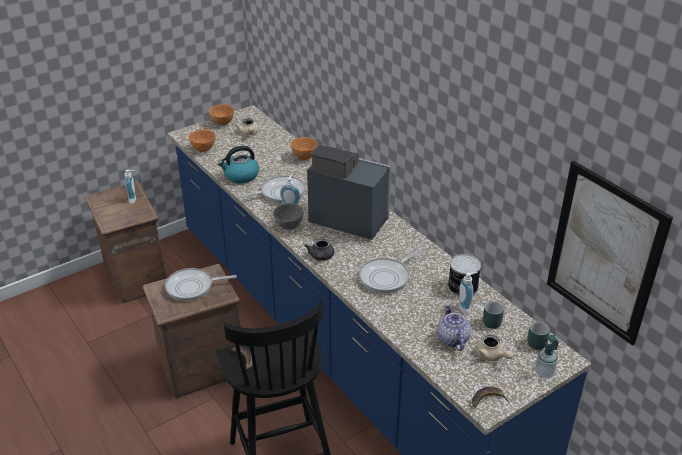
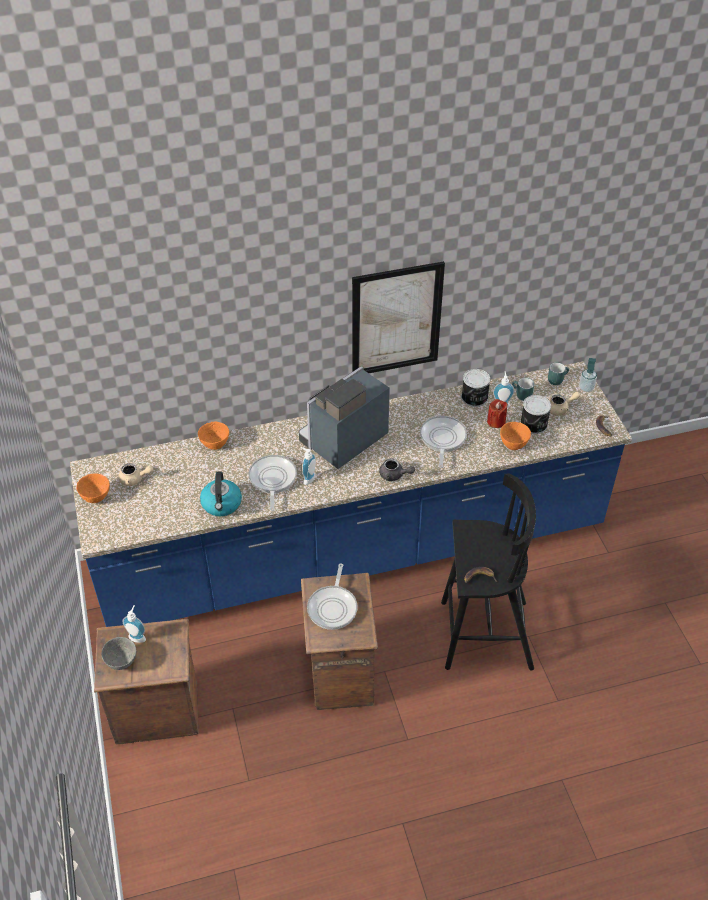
camera: 70 degrees left, 10 degrees up
(203, 149) = (144, 526): orange bowl -> orange bowl (512, 445)
(289, 226) = (335, 486): grey bowl -> grey bowl (122, 662)
(387, 277) = (442, 439): frying pan -> frying pan turned 150 degrees counterclockwise
(437, 309) = (496, 421): none -> red candle
(452, 339) = (534, 424): teapot -> can
(604, 253) = (582, 284): picture -> picture (396, 319)

